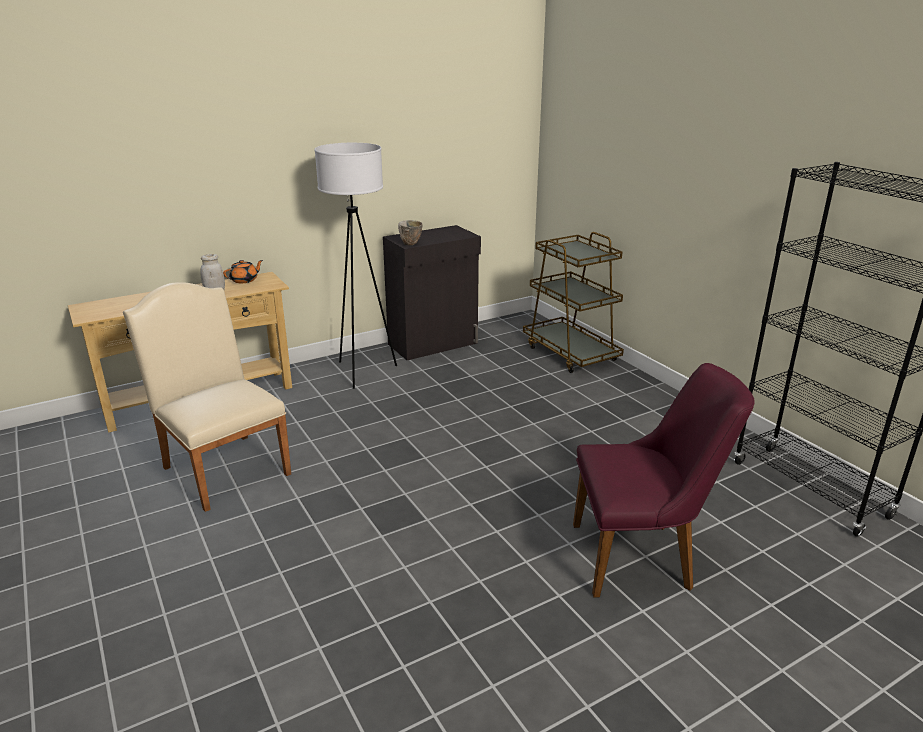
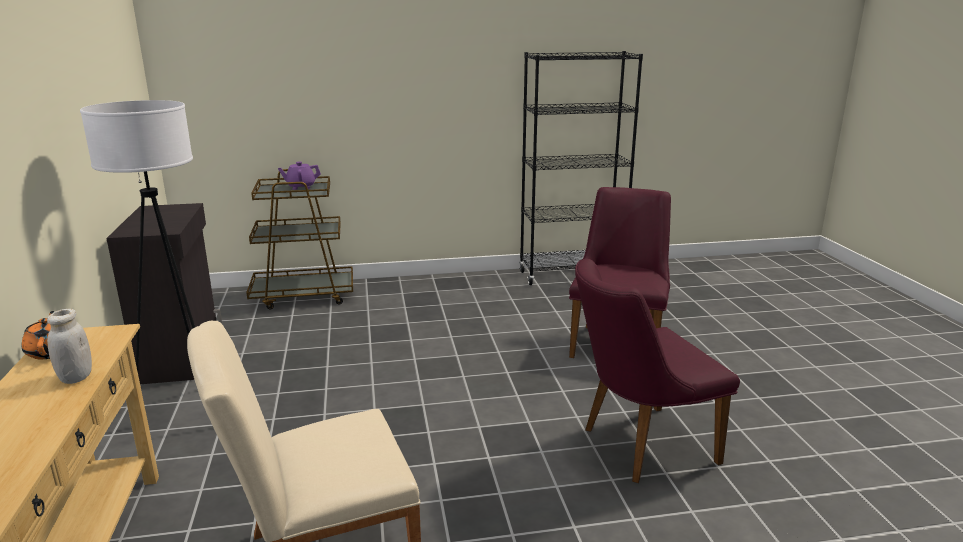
camera: 70 degrees left, 5 degrees down
(410, 244) = (169, 230): bowl -> none
(417, 598) = (638, 446): none -> purple chair
(590, 252) = (301, 187): none -> purple teapot

